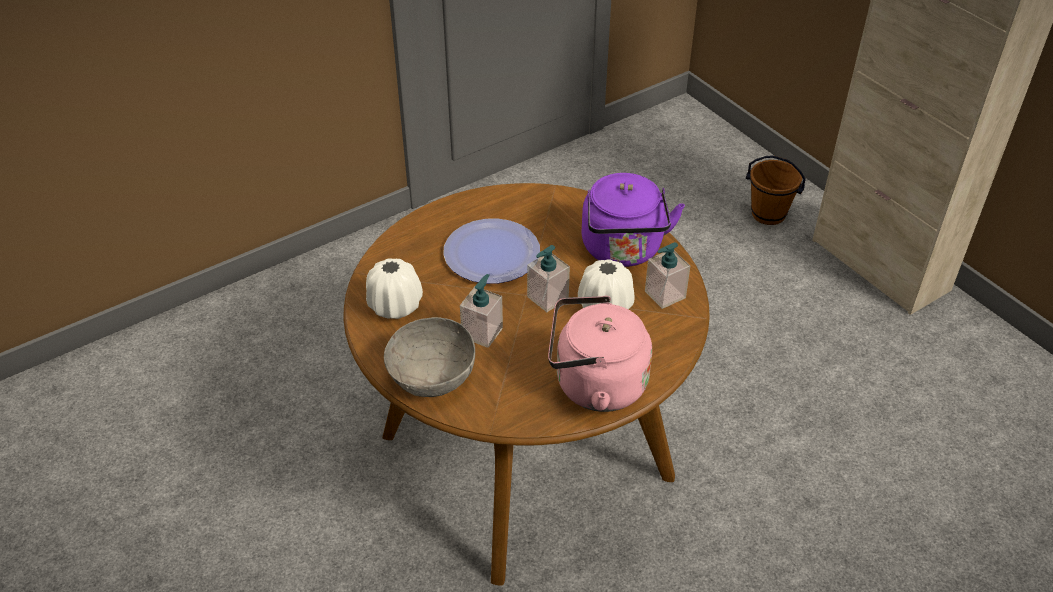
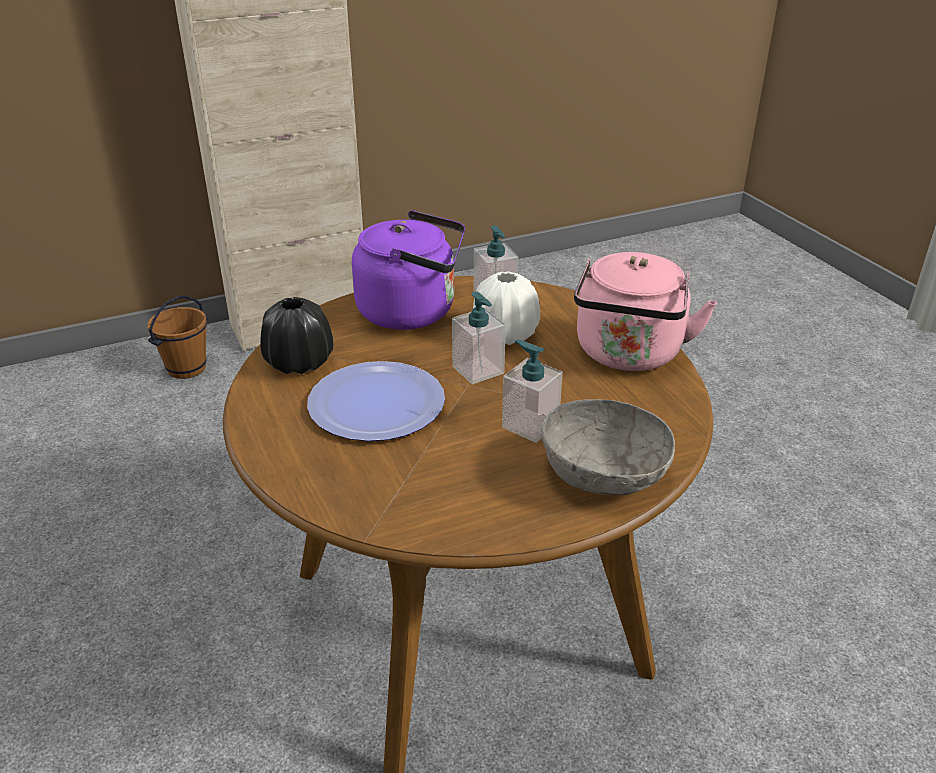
camera: 80 degrees left, 10 degrees down
(395, 306) = (457, 500): white vase -> none
(533, 207) = (299, 362): none -> black vase

